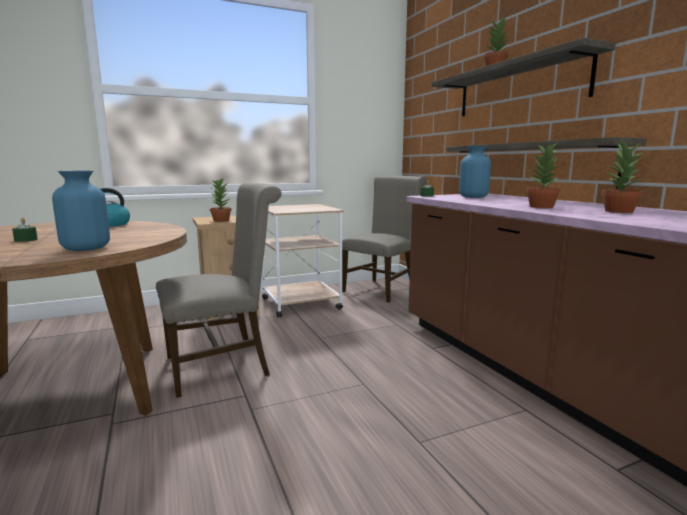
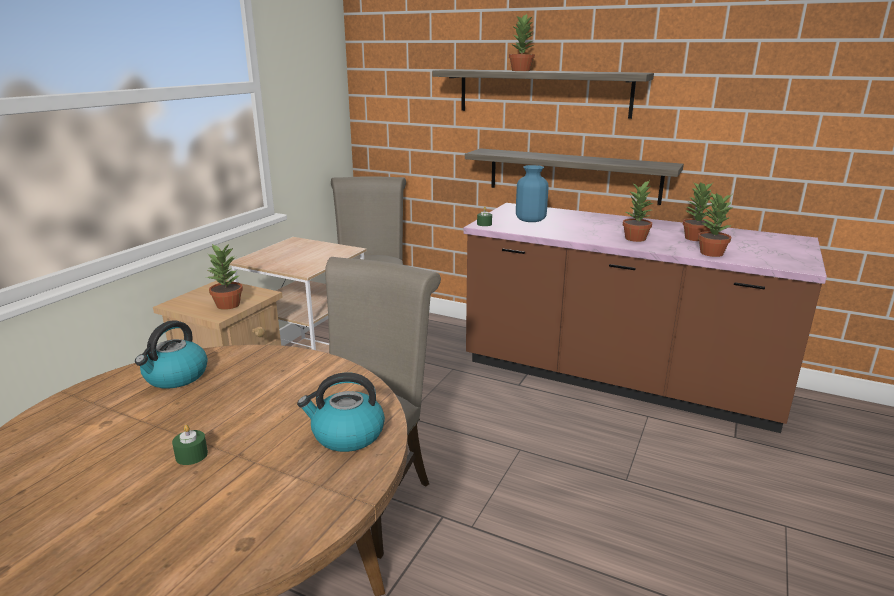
camera: 40 degrees left, 10 degrees up
(86, 248) = (347, 435): blue vase -> kettle
(603, 216) = (710, 253): none -> potted plant

